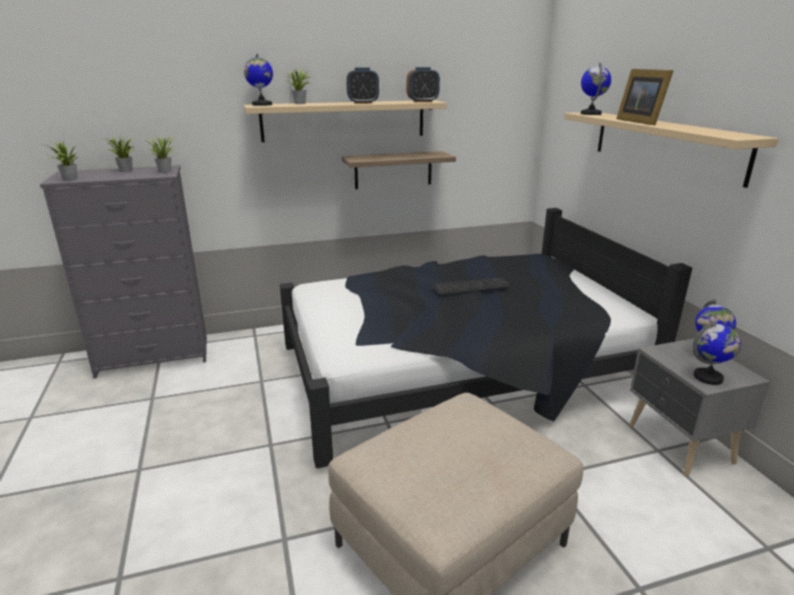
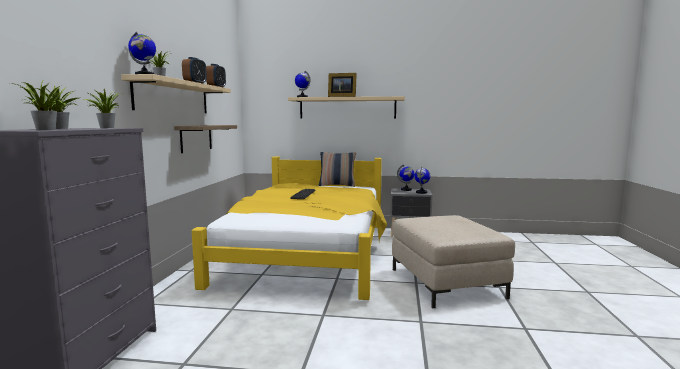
camera: 65 degrees left, 15 degrees down
(456, 373) = (308, 254): black bed -> yellow bed
(608, 290) = (337, 185): none -> pillow

